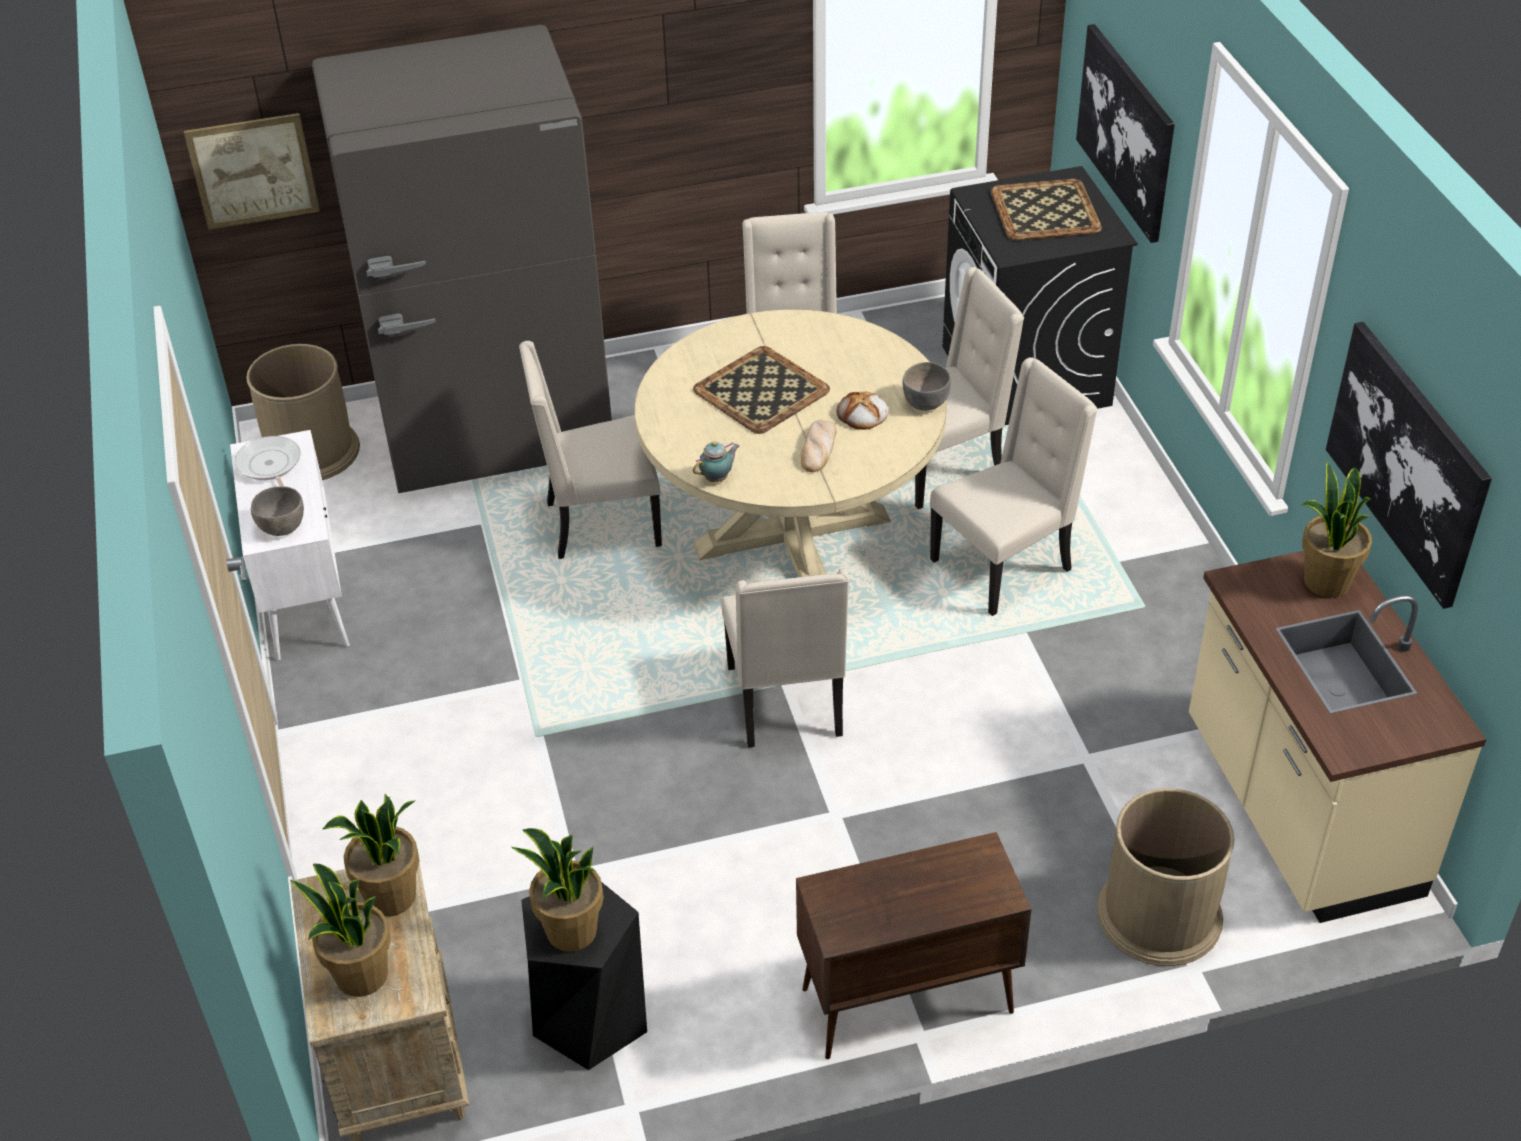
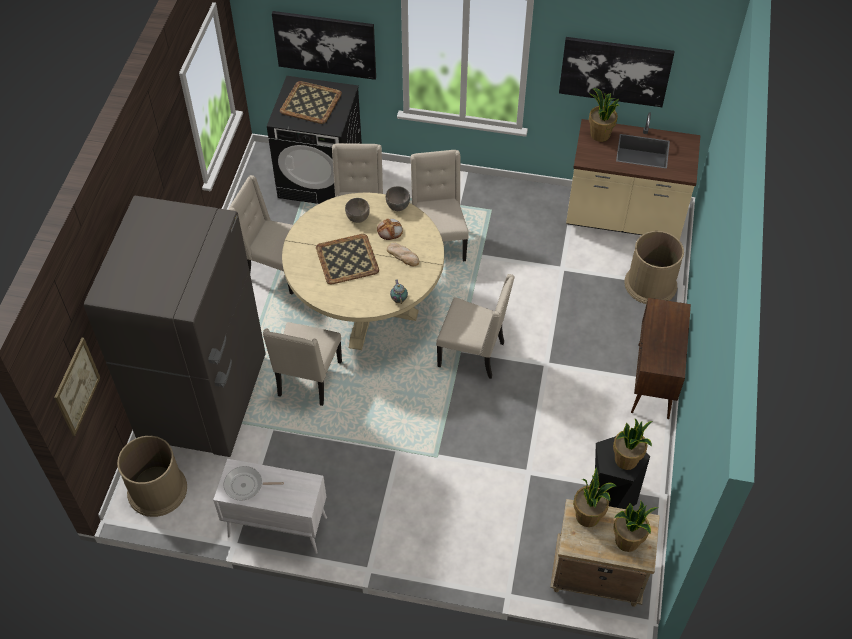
camera: 65 degrees left, 10 degrees up
(281, 528) = (301, 494): grey bowl -> grey bowl (358, 218)

